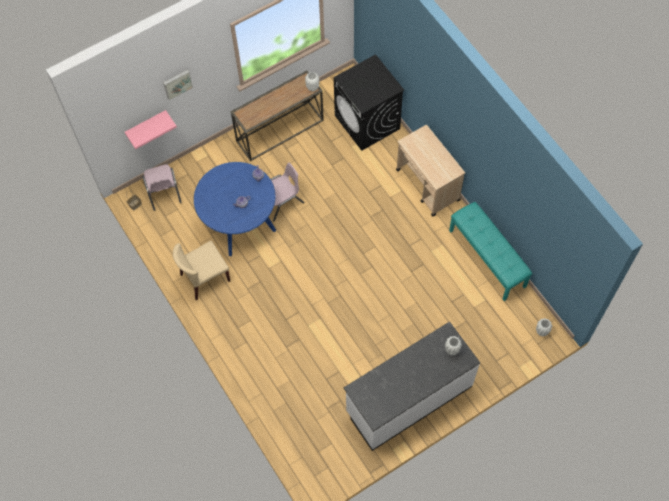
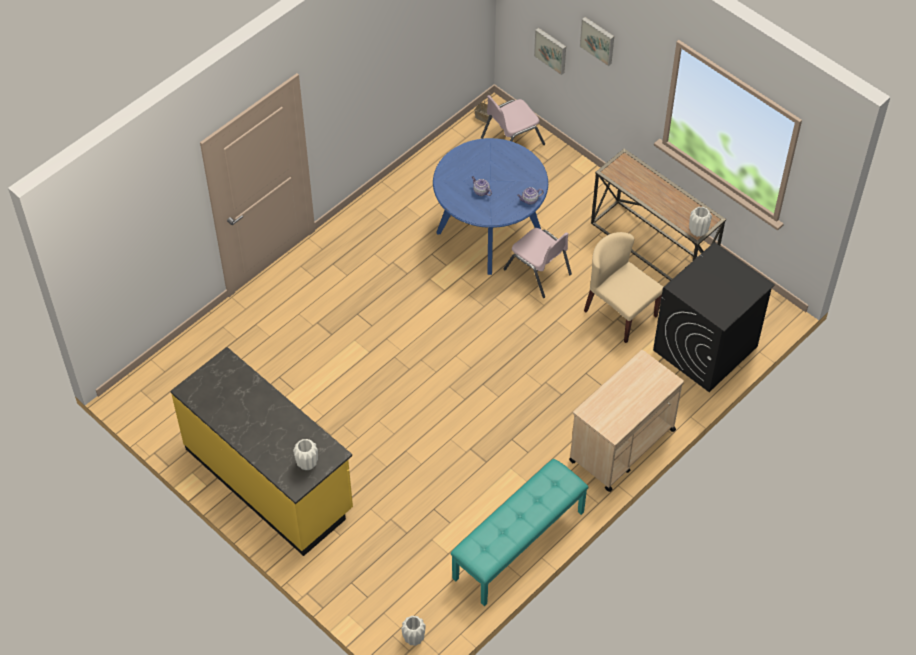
camera: 75 degrees right, 10 degrees down
(146, 125) = (551, 50): pink shelf -> picture
(205, 278) = (396, 213): beige chair -> beige chair (620, 313)
(408, 398) = (269, 479): white counter -> yellow counter

